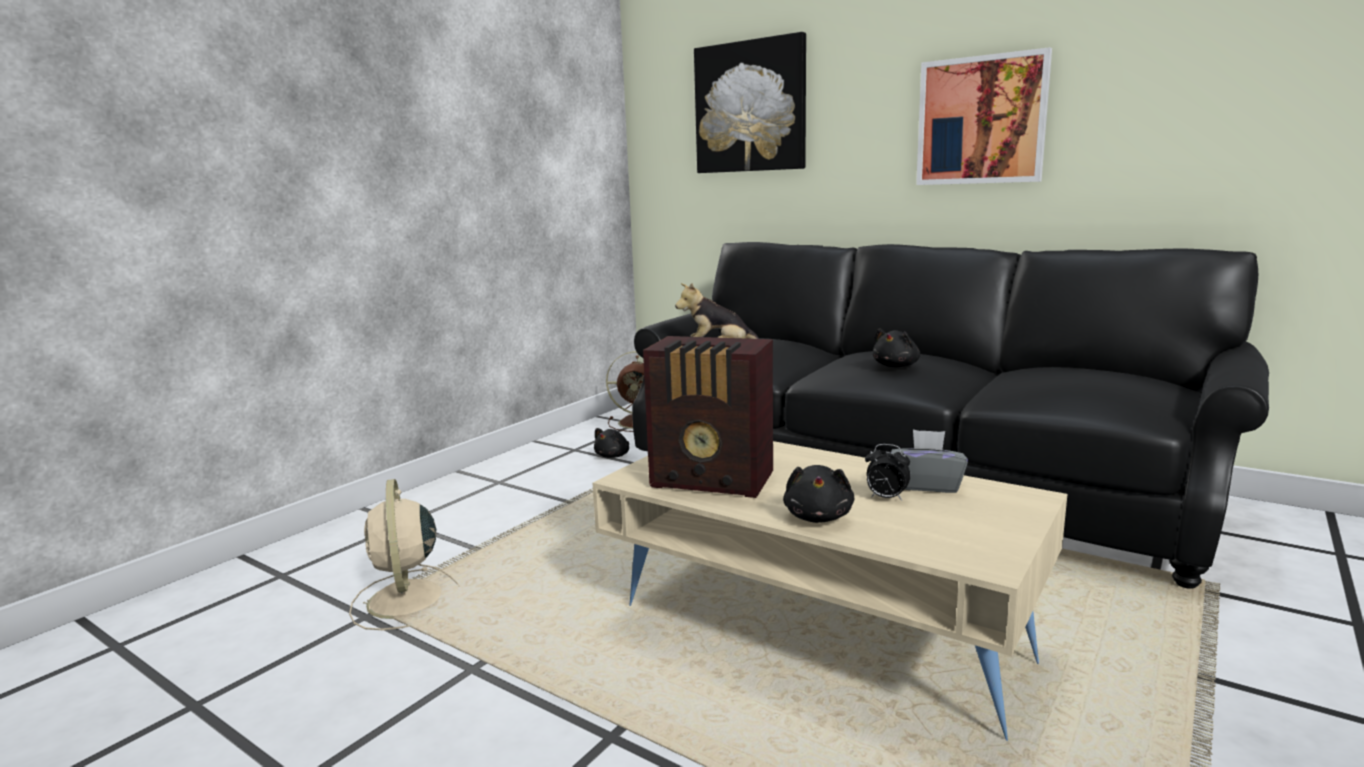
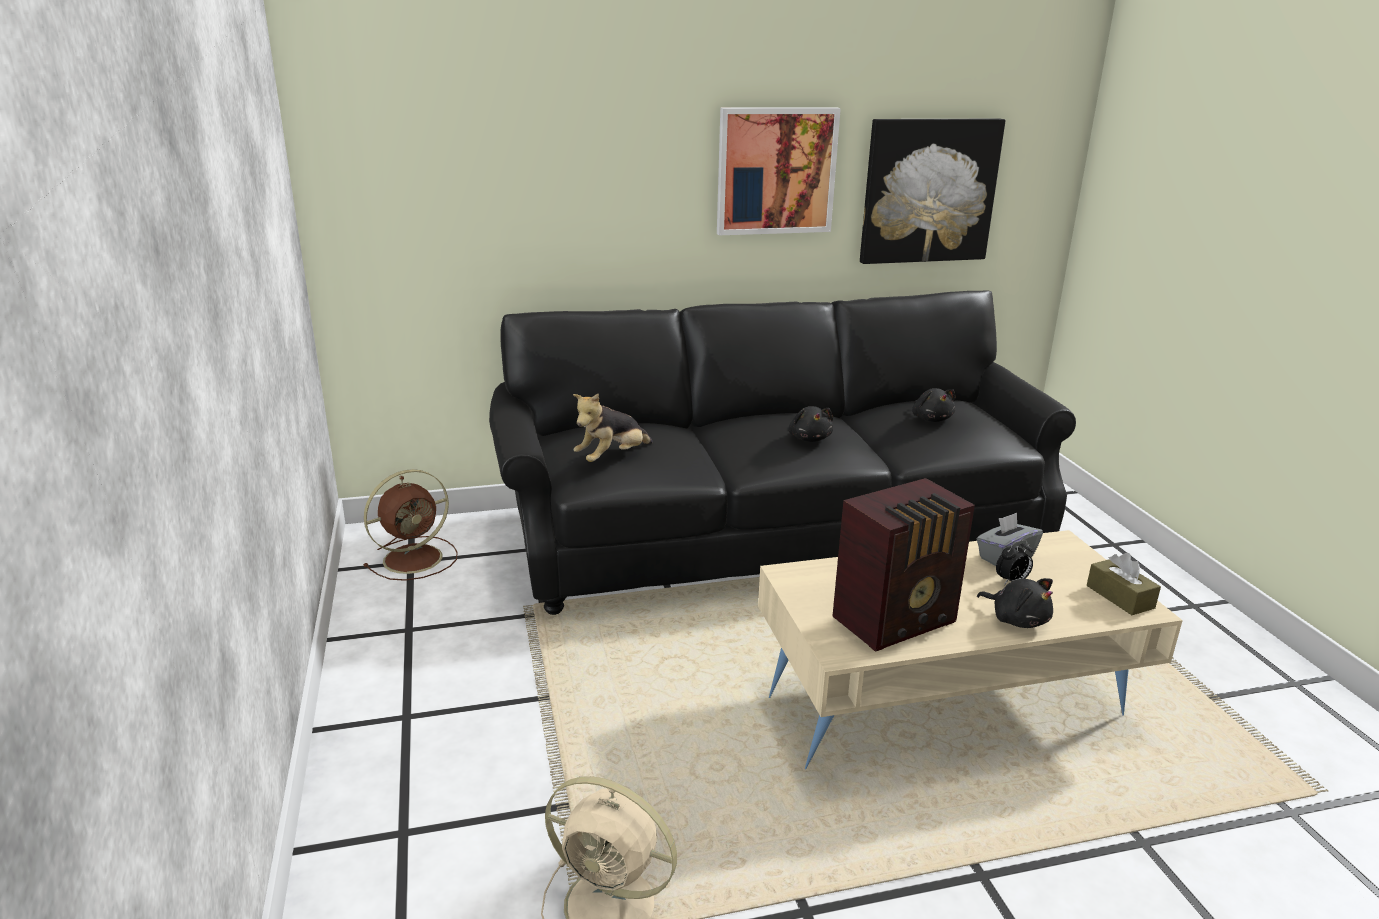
camera: 50 degrees left, 10 degrees up
(613, 456) = (472, 618): black plush toy -> black plush toy (931, 419)
(750, 107) = (506, 137): picture -> picture (928, 191)
(982, 547) = (1120, 597): none -> brown tissue box

